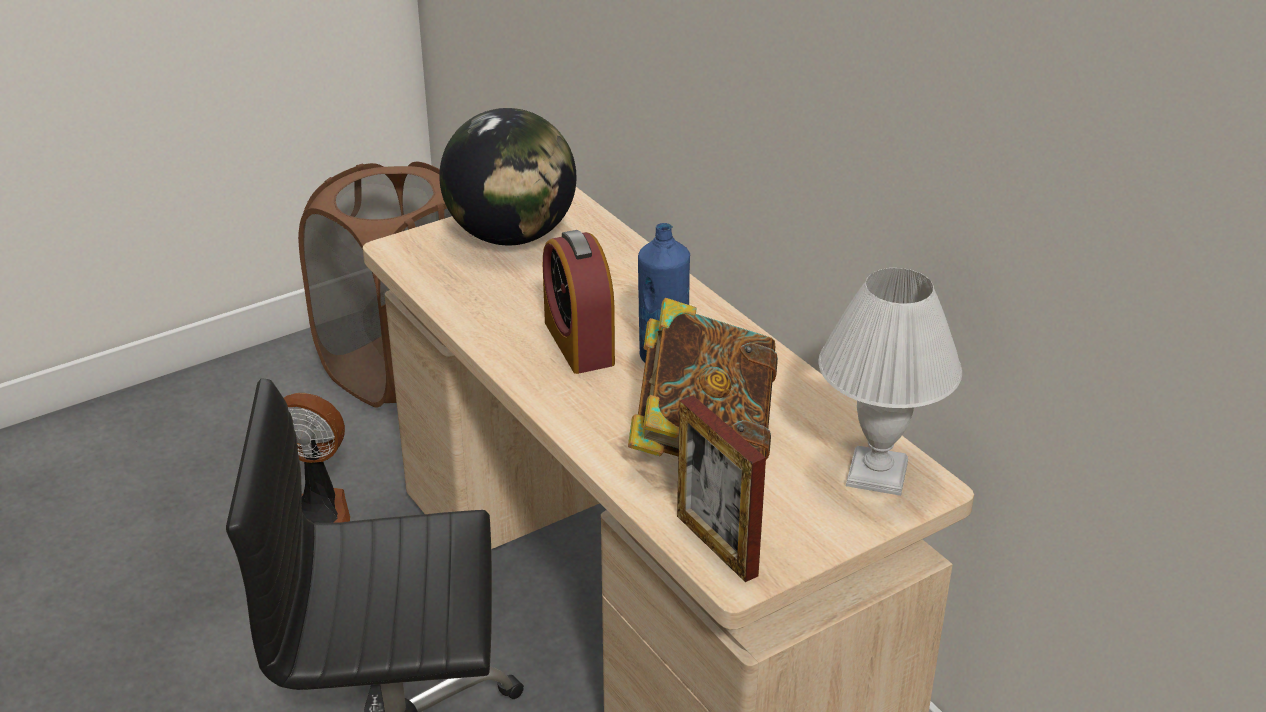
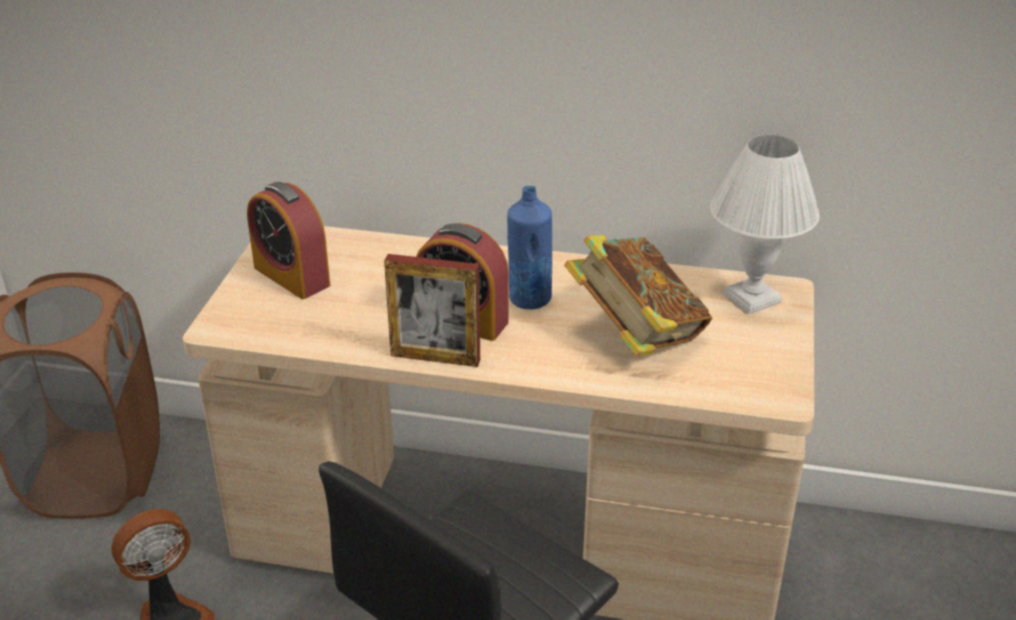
camera: 45 degrees left, 0 degrees up
(511, 236) = (291, 276): globe -> alarm clock
(716, 545) = (743, 389): picture frame -> picture frame (435, 357)

